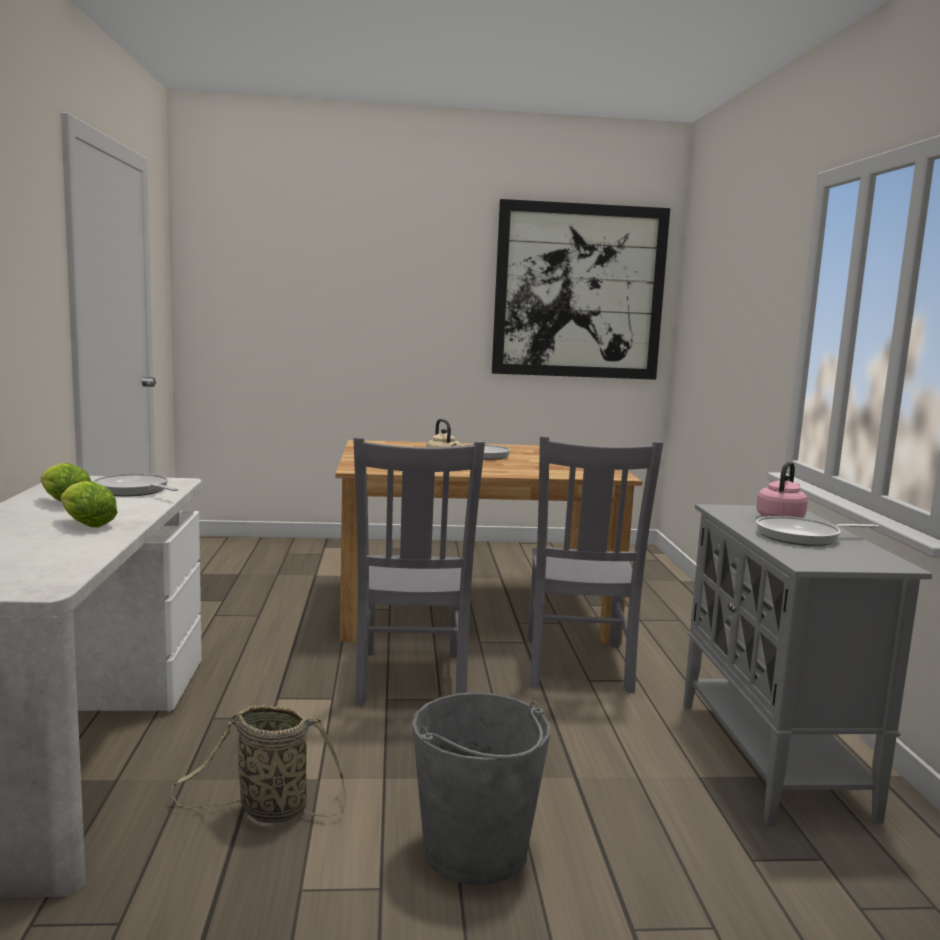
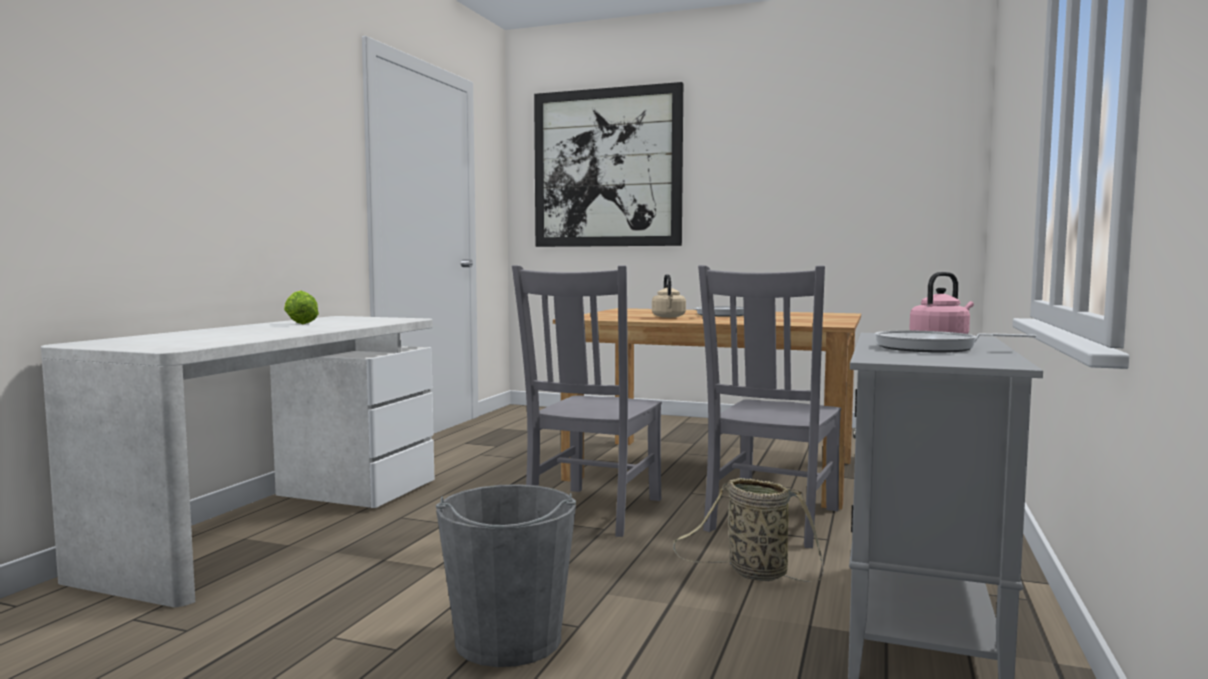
camera: 25 degrees right, 5 degrees down
(85, 524) = (284, 330): lettuce -> none
(134, 490) = (365, 321): frying pan -> none
(268, 810) = (371, 581): basket -> basket (753, 573)
(579, 291) = (874, 165): picture -> picture (607, 168)

